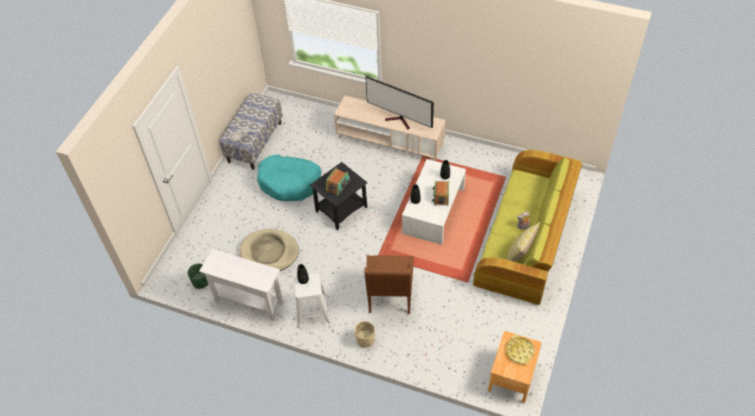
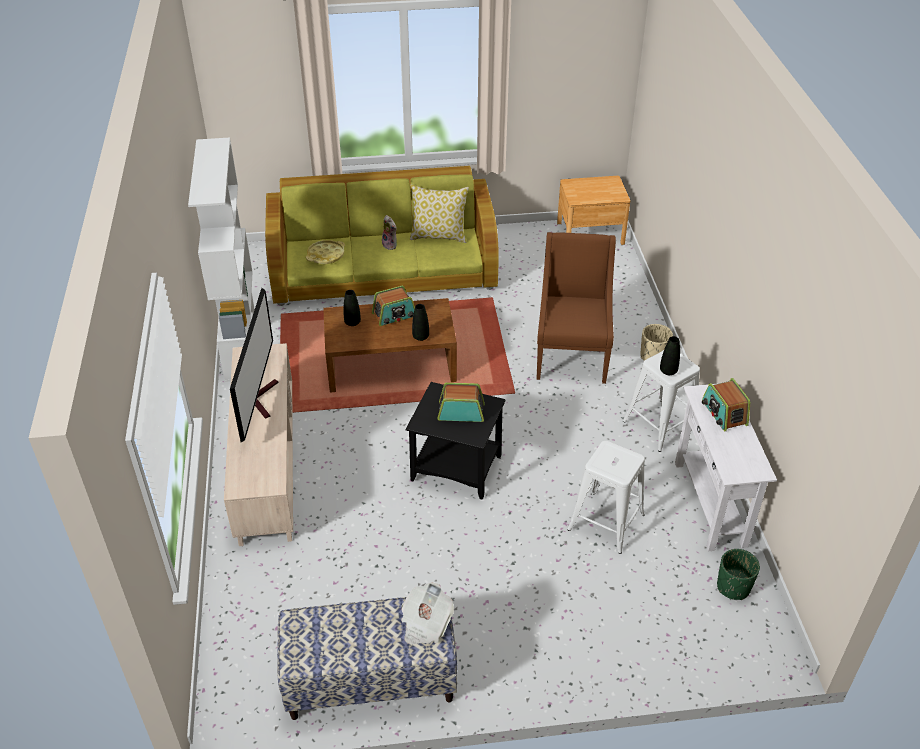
camera: 120 degrees left, 10 degrees down
(250, 275) = (724, 413): none -> radio
(269, 253) = (606, 521): beige dog bed -> white stool
(290, 183) = (442, 565): turquoise dog bed -> none
(390, 297) = (571, 357): brown armchair -> brown armchair turned 60 degrees counterclockwise
(434, 211) = (391, 364): white coffee table -> brown coffee table
(488, 154) = (241, 343): none -> white bookcase
(519, 351) = (586, 189): yellow tray -> yellow tray (326, 255)

